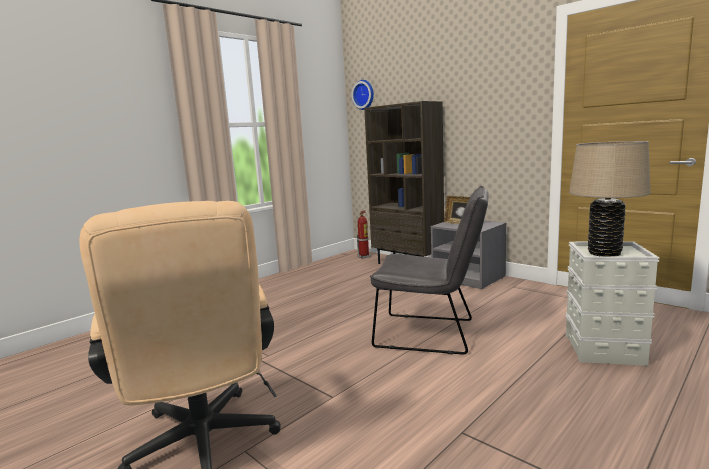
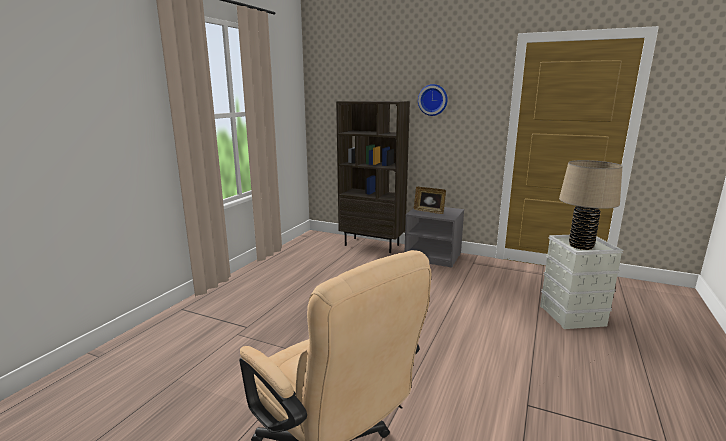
camera: 20 degrees left, 5 degrees up
(364, 95) = (326, 85): wall clock -> wall clock (433, 100)
(364, 256) = (326, 238): fire extinguisher -> none
(432, 334) = (443, 316): grey chair -> none

